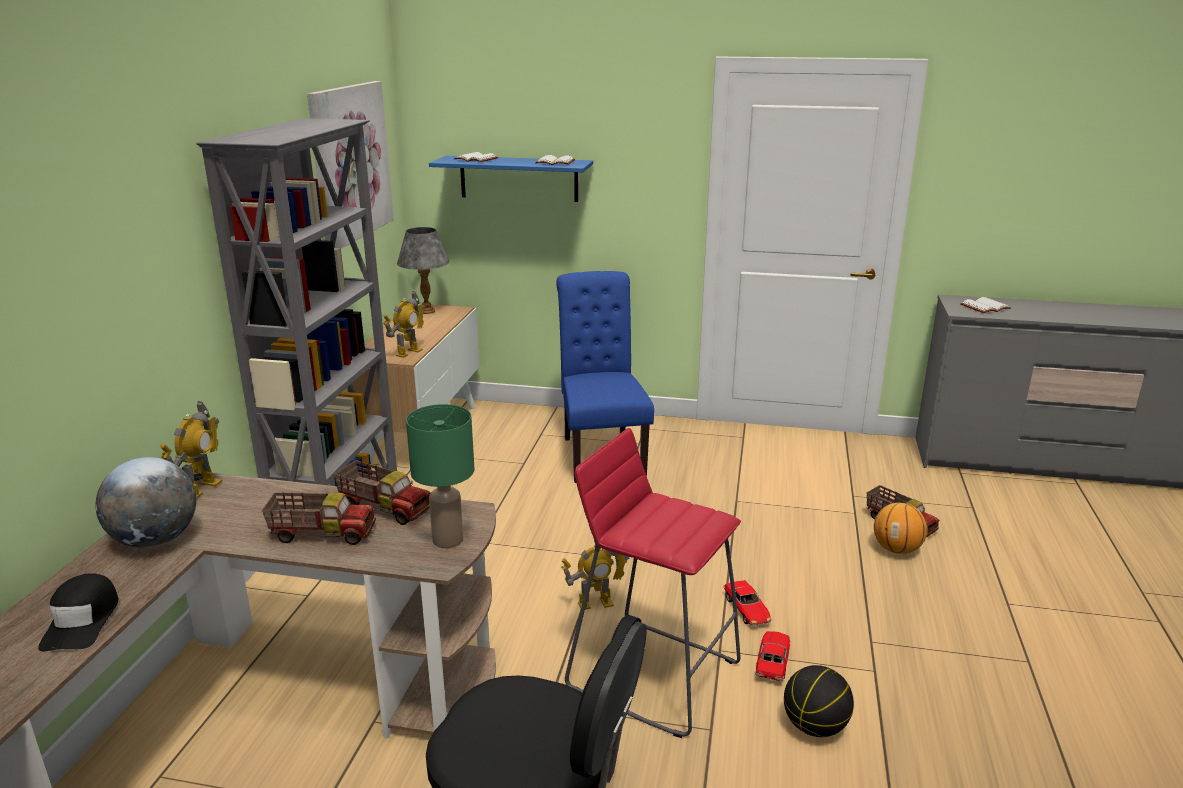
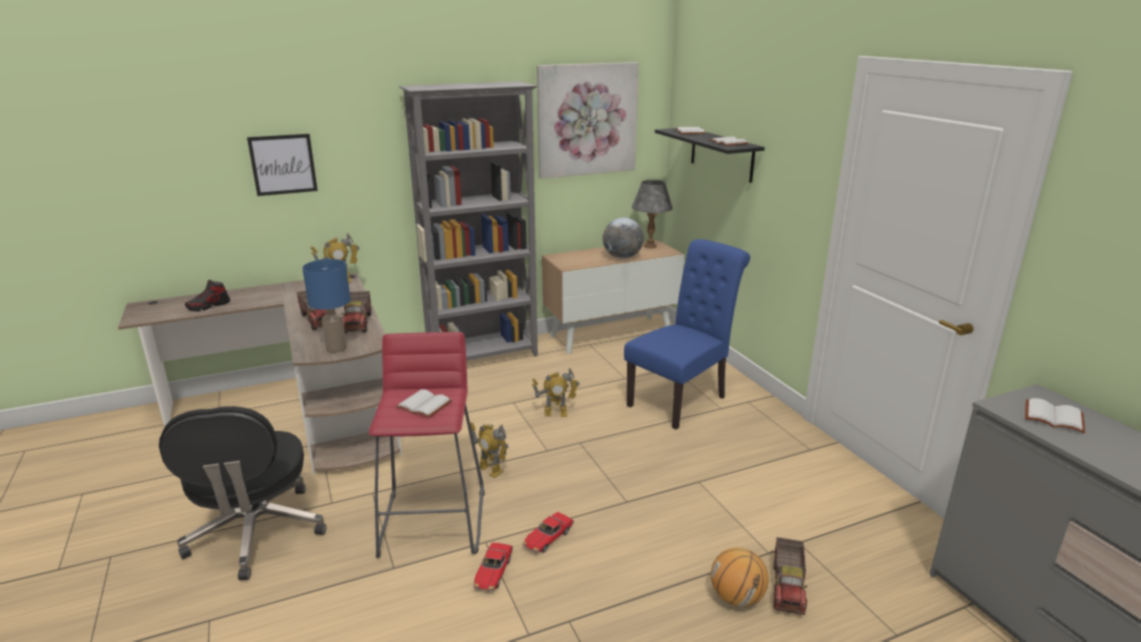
camera: 55 degrees right, 0 degrees up
(71, 315) = (283, 164): none -> picture
(82, 621) = (209, 306): black cap -> shoe
(155, 540) = (284, 292): globe -> globe (622, 257)
(408, 352) = (577, 264): toy robot -> toy robot (556, 413)
(448, 540) = (335, 349): green table lamp -> blue table lamp
(518, 178) = (721, 154): blue shelf -> black shelf
(675, 519) = (425, 405): none -> white book
(772, 661) = (493, 572): toy car -> toy car turned 120 degrees clockwise
(814, 726) = (431, 619): basketball -> none

